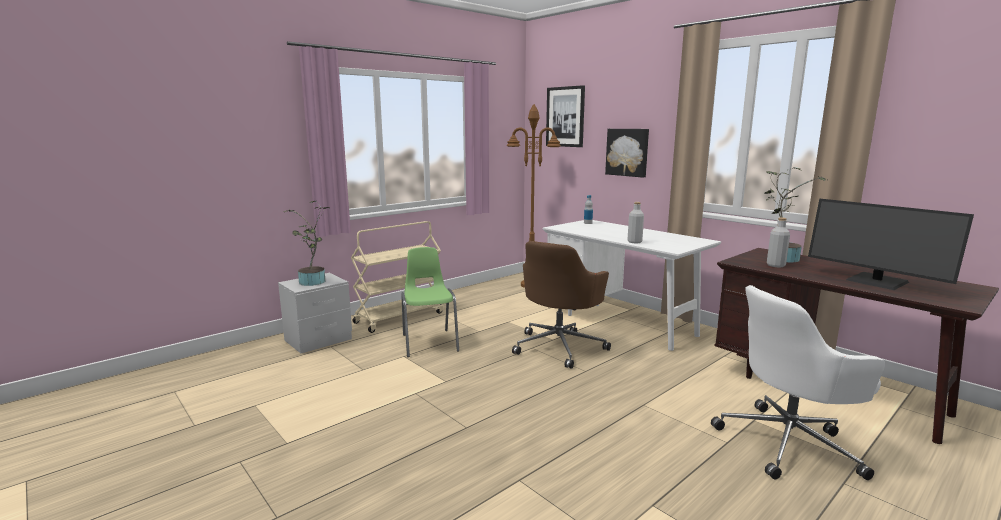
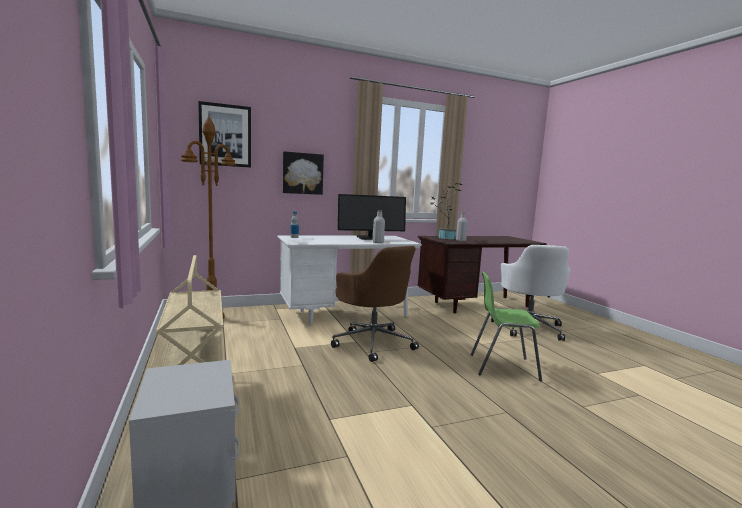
camera: 70 degrees left, 5 degrees down
(312, 283) = (195, 386): potted plant -> none
(429, 342) = (305, 396): green chair -> green chair (502, 367)
(876, 281) = (497, 240): monitor -> monitor (370, 238)

